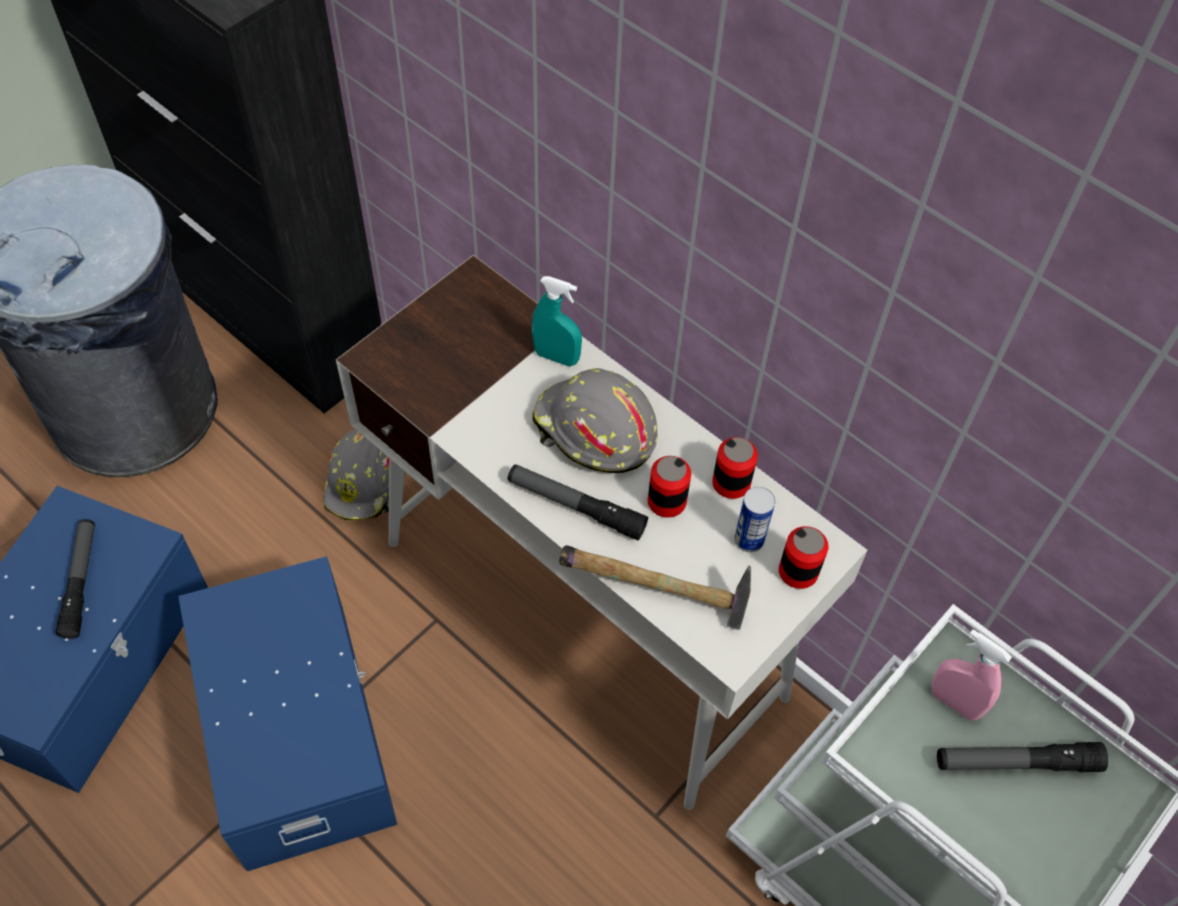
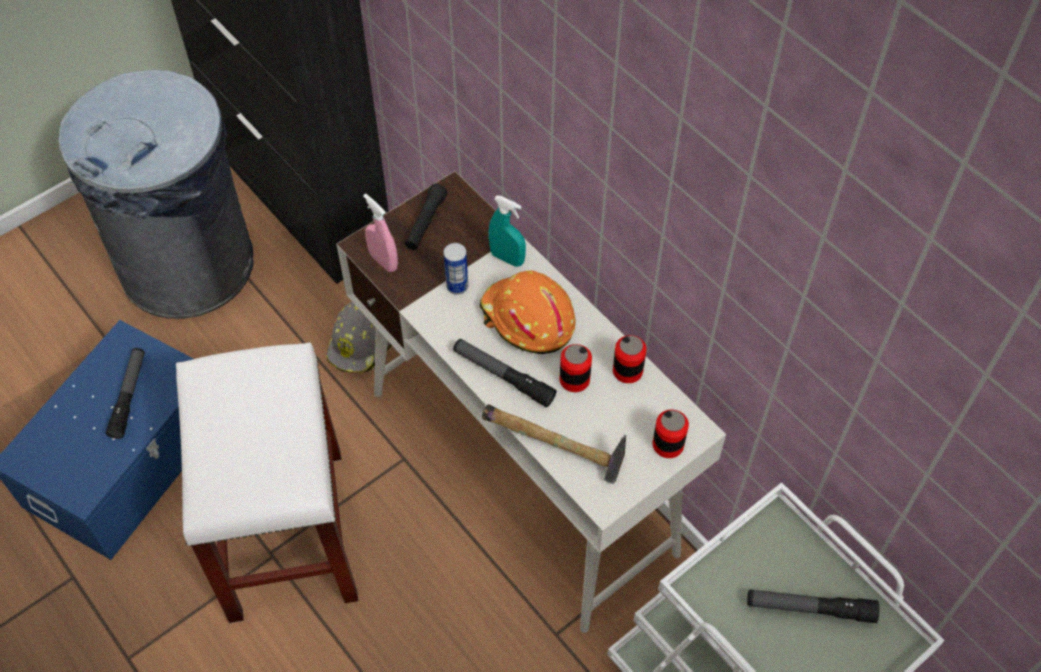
camera: 10 degrees right, 0 degrees up
(300, 730) = (285, 532): blue storage box -> white stool
(446, 322) = (425, 223): none -> black flashlight
(594, 431) = (527, 320): grey hard hat -> orange hard hat
(749, 540) = (633, 416): can -> can (457, 286)
(954, 702) = (770, 558): pink spray bottle -> pink spray bottle (383, 261)

